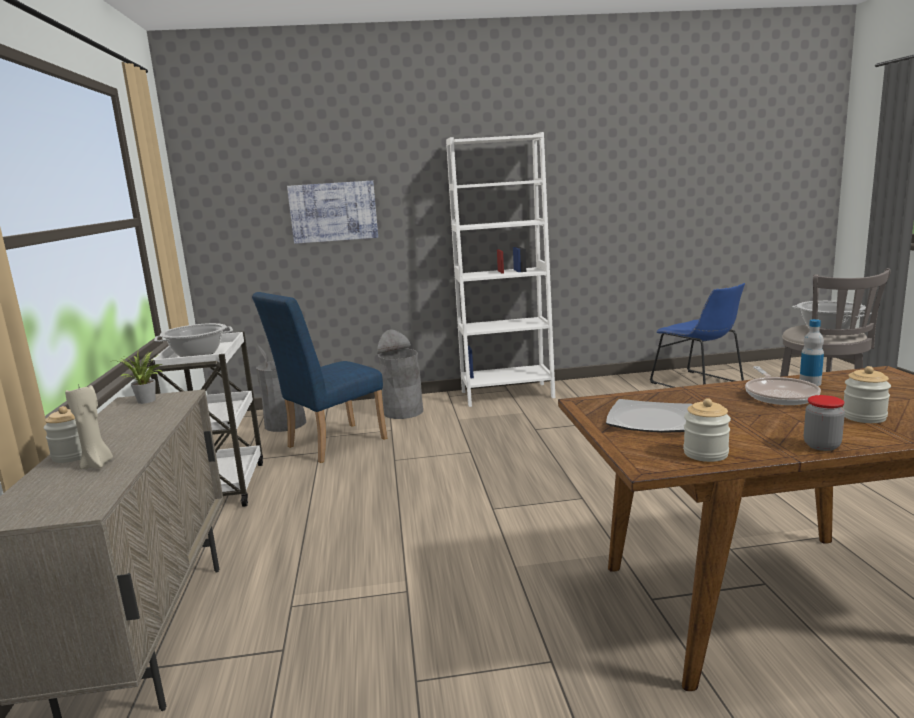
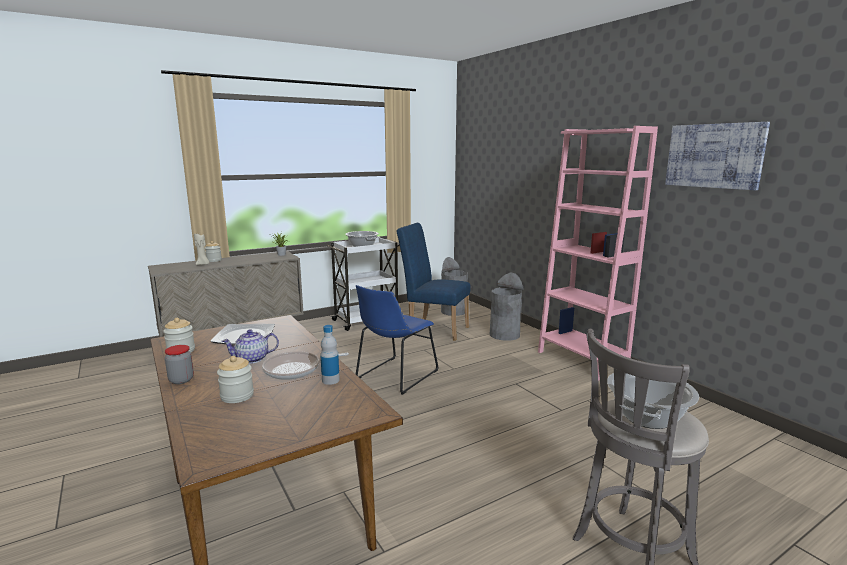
camera: 65 degrees right, 0 degrees up
(333, 212) = (516, 180): picture -> picture (714, 156)
(507, 394) = (581, 360): white bookcase -> pink bookcase
(699, 384) = (749, 455): blue chair -> blue chair (395, 376)
(744, 413) = (252, 359): none -> teapot

